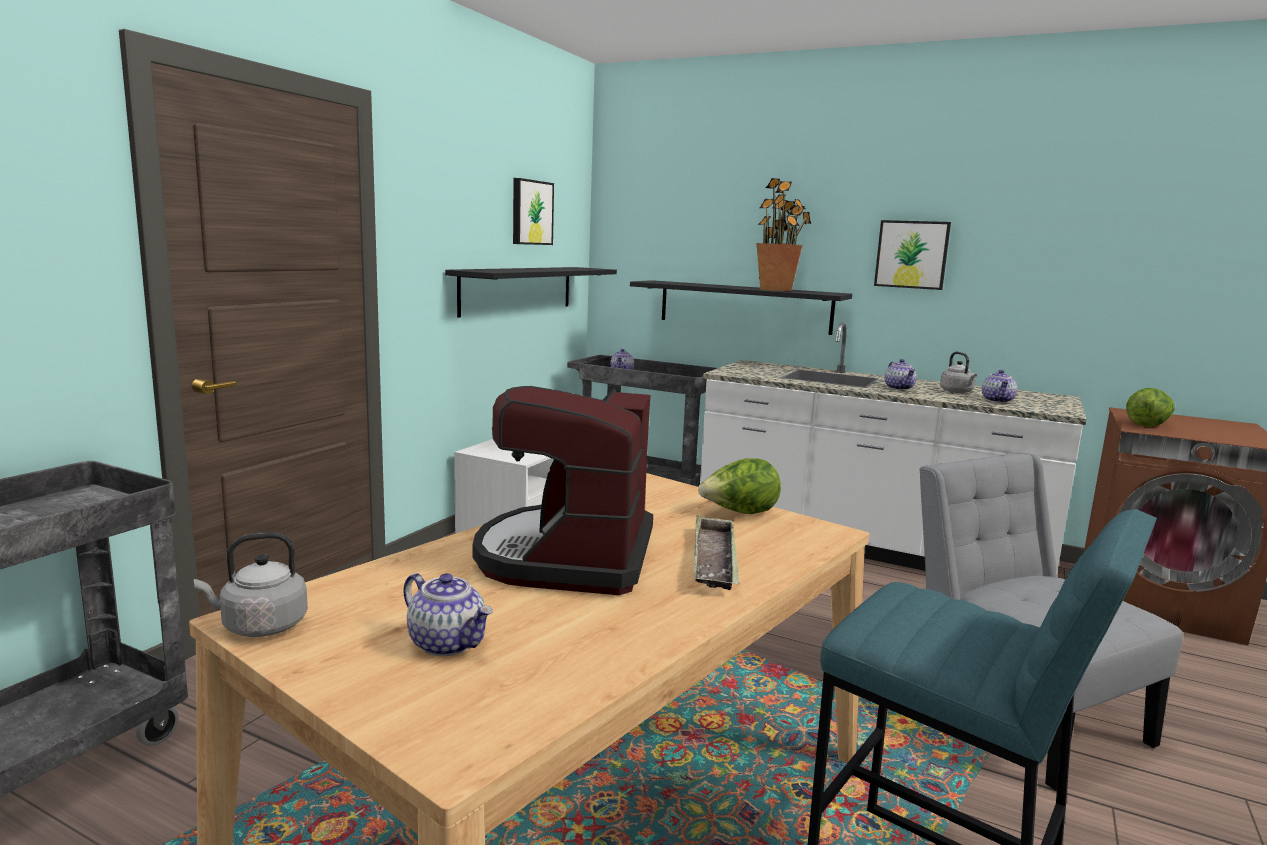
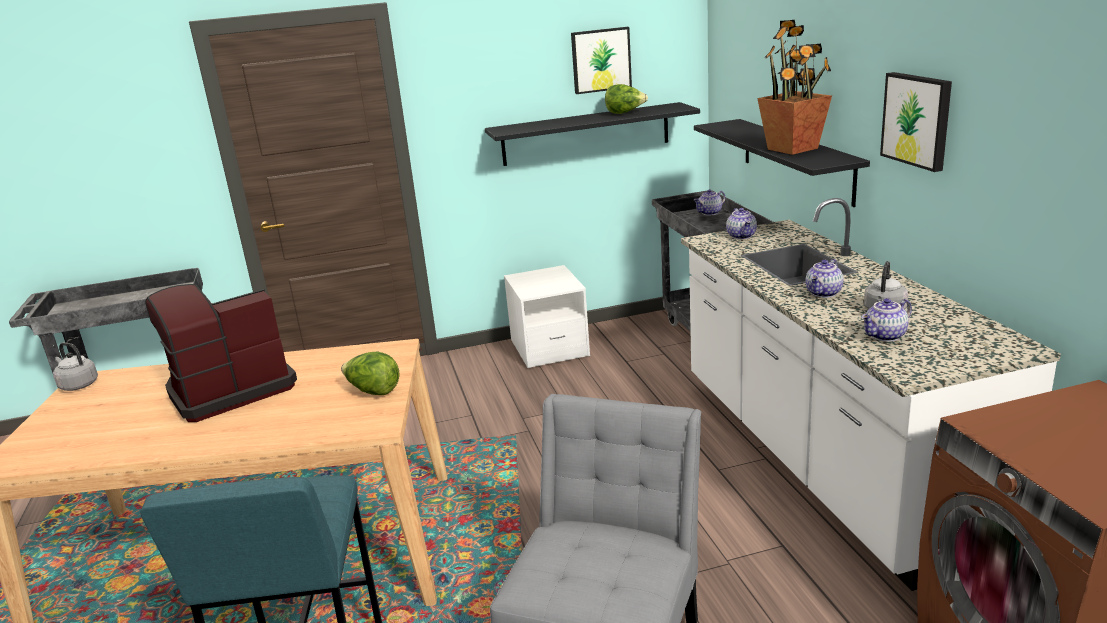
camera: 50 degrees right, 10 degrees up
(448, 643) = (95, 418): teapot -> teapot (742, 236)
(714, 560) = (273, 419): tray -> none
(1147, 425) = (1026, 421): lettuce -> lettuce (625, 113)

